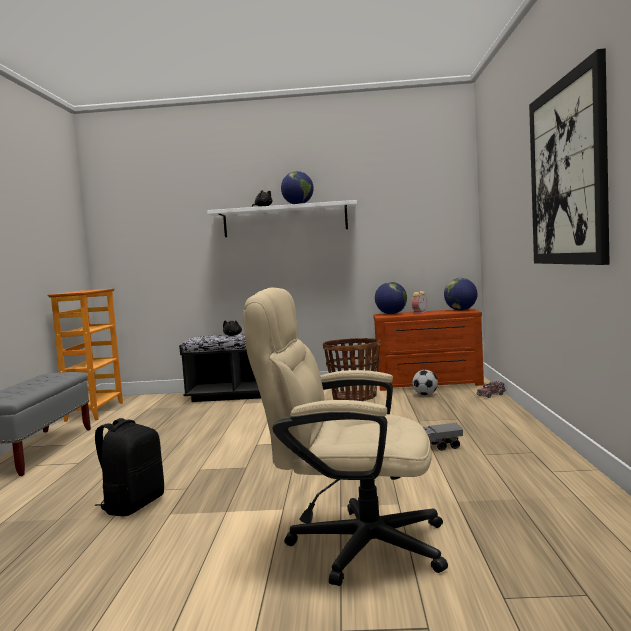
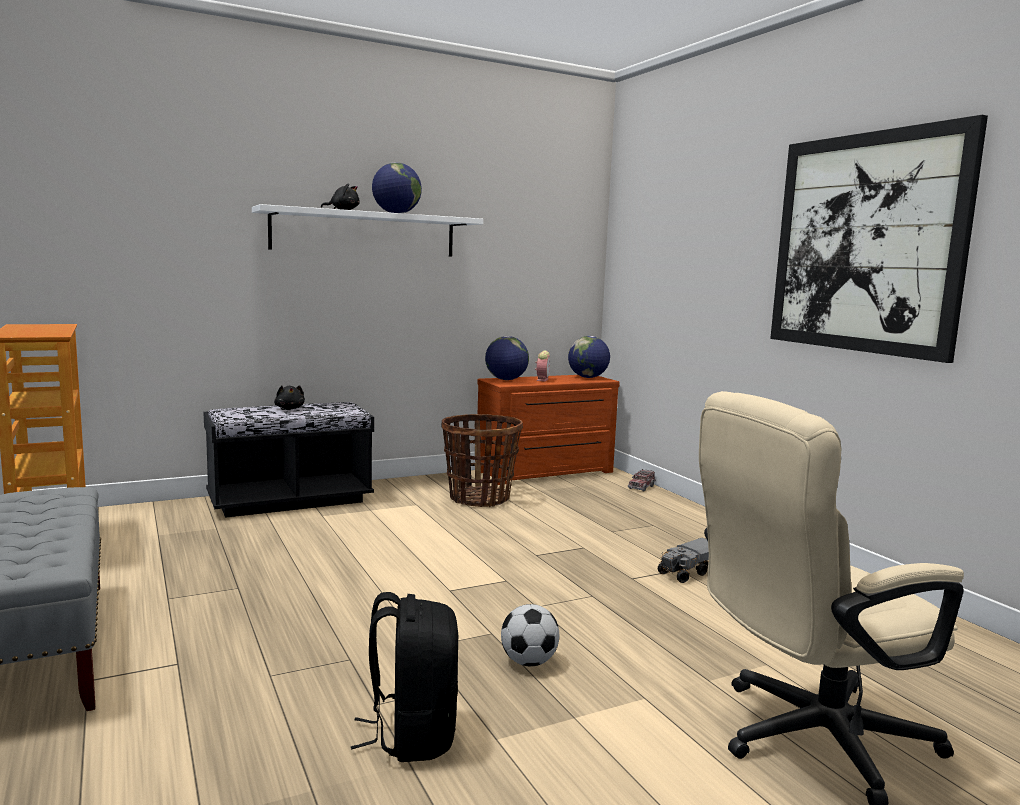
camera: 30 degrees left, 5 degrees up
(425, 395) = (565, 489): football -> football (529, 662)

